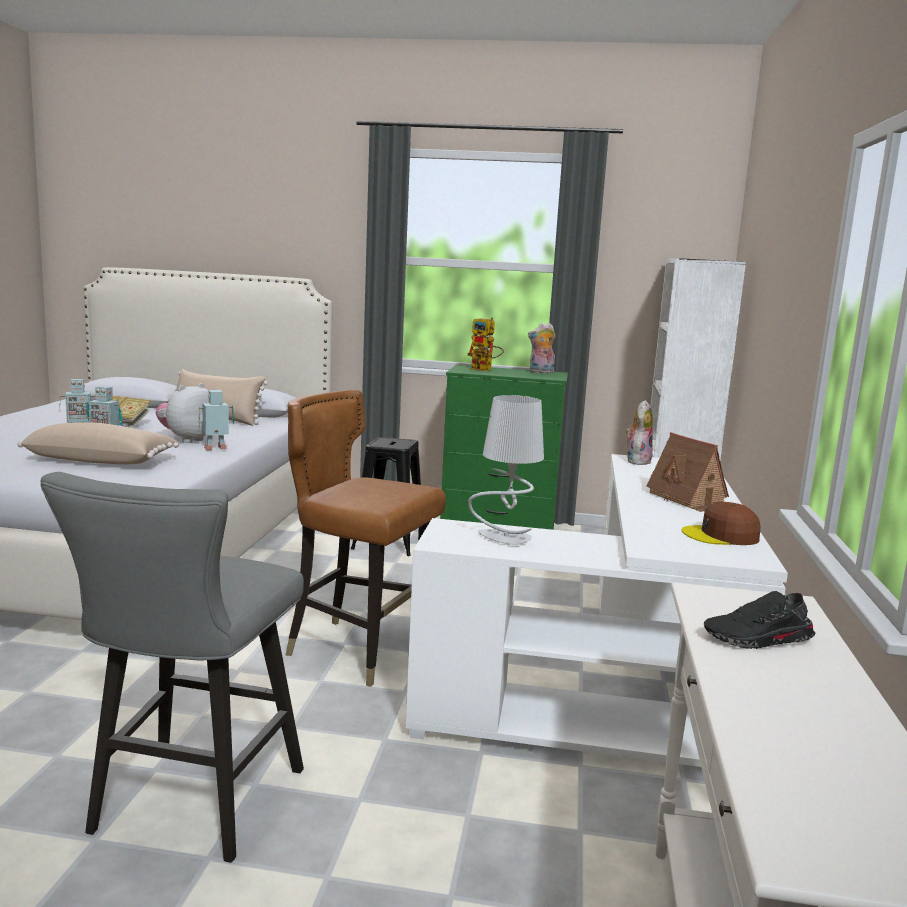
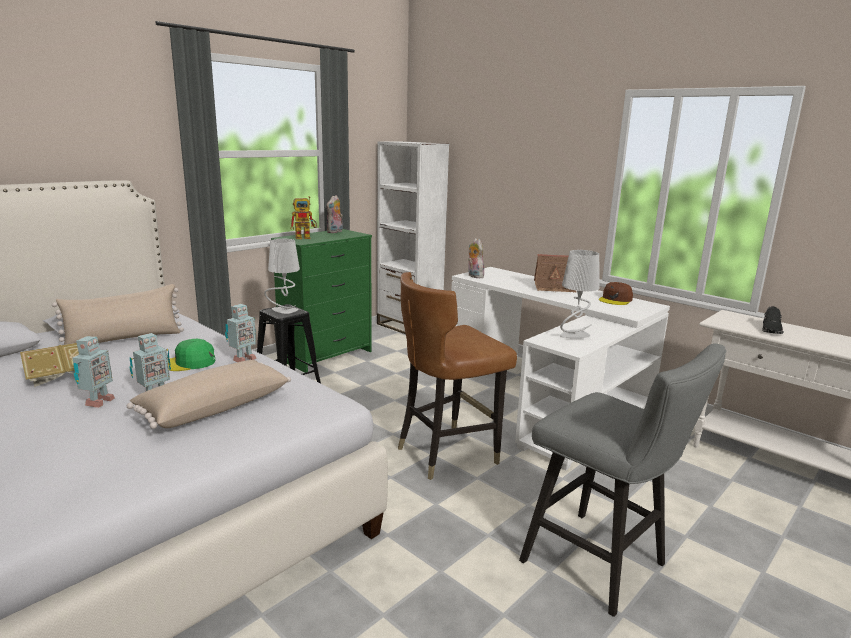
camera: 55 degrees left, 5 degrees up
(187, 439) = (189, 363): plush toy -> green cap
(216, 449) = (243, 359): toy robot -> toy robot turned 150 degrees counterclockwise
(391, 442) = (284, 311): none -> grey table lamp

